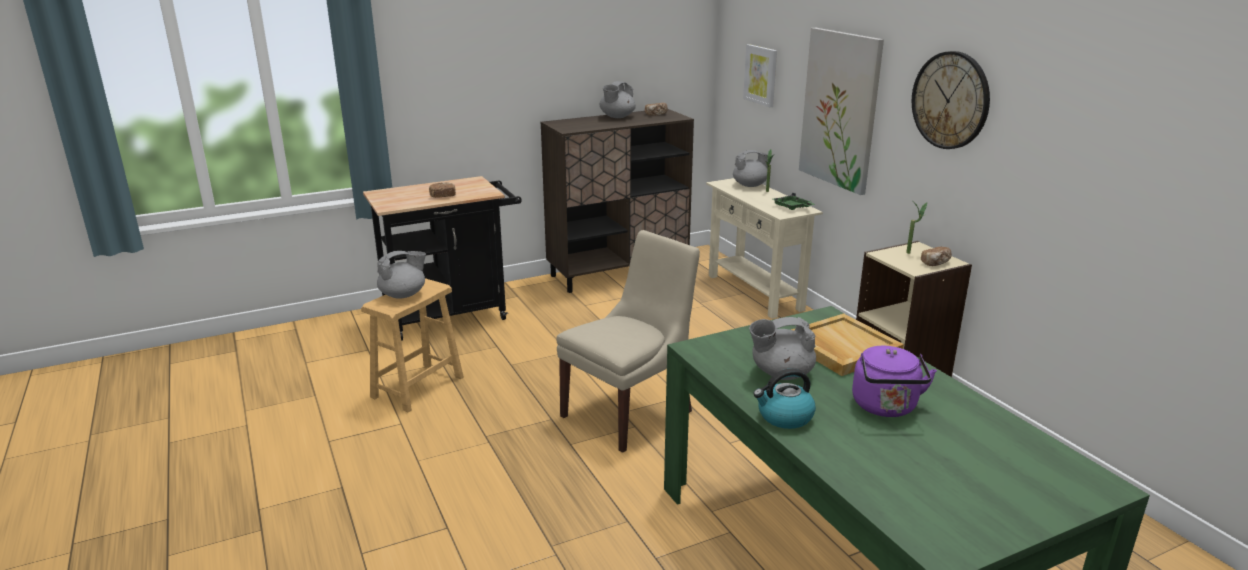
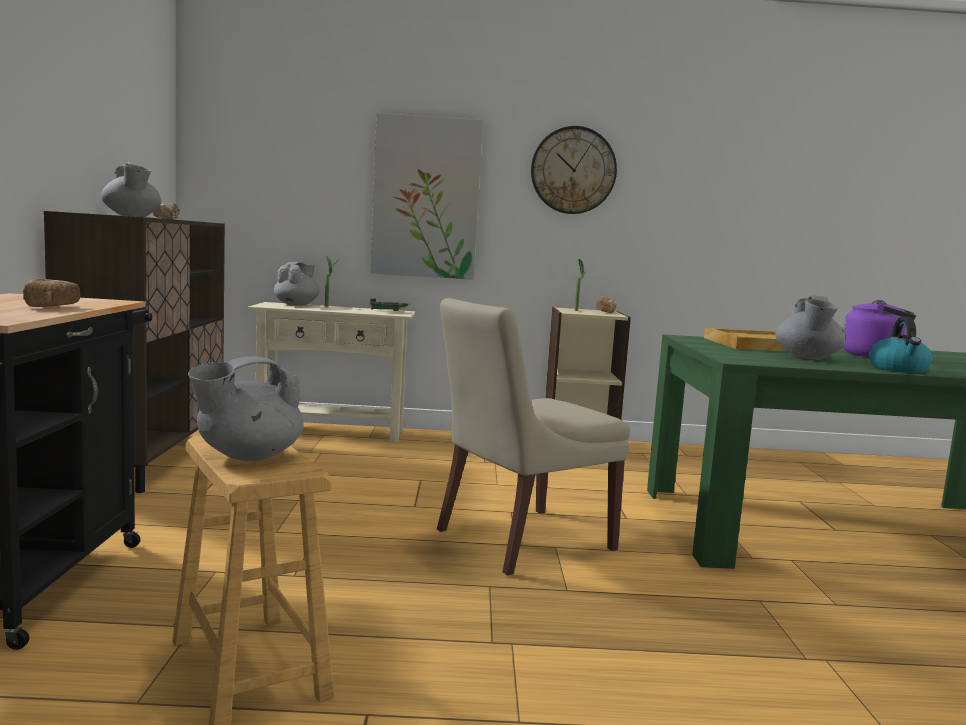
camera: 65 degrees left, 15 degrees down
(403, 295) = (248, 456): grey teapot -> grey teapot turned 120 degrees counterclockwise
(630, 412) = (520, 541): beige chair -> beige chair turned 105 degrees counterclockwise
(761, 75) = (280, 175): picture -> none

